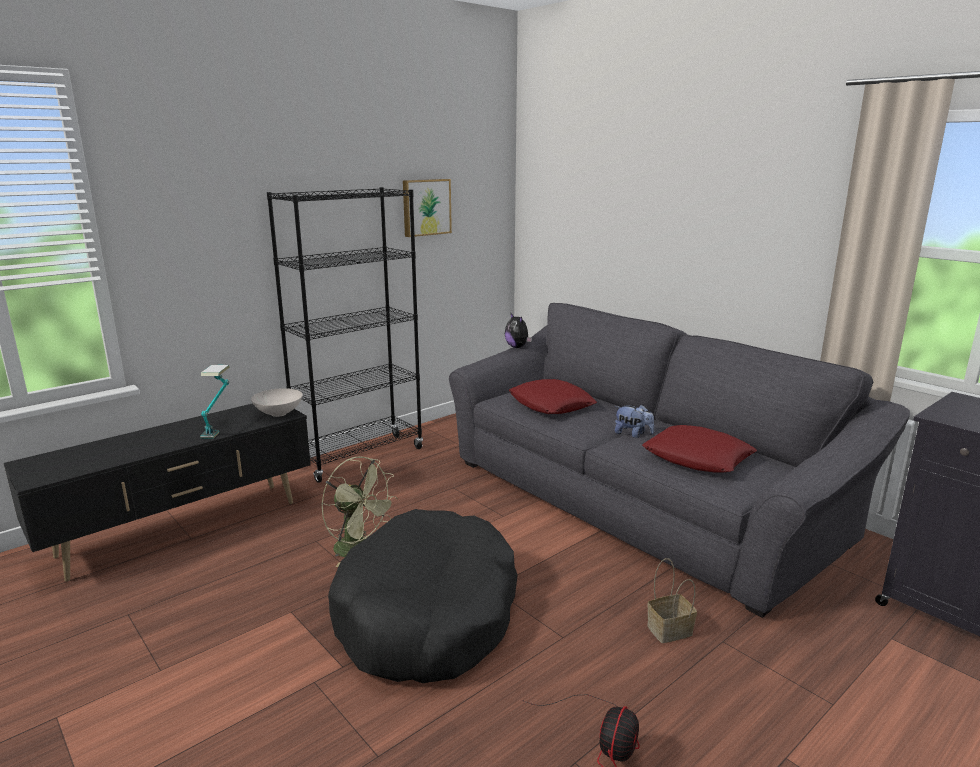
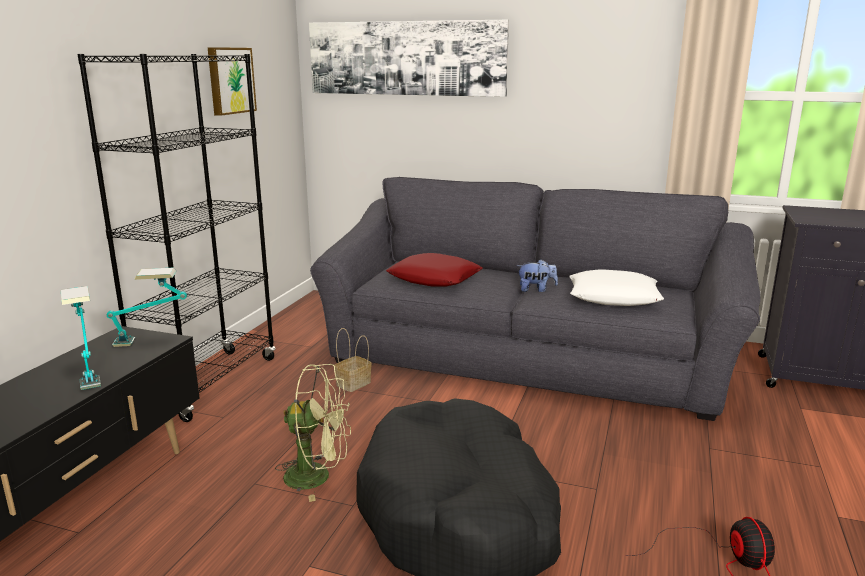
camera: 30 degrees left, 0 degrees up
(279, 413) = (152, 341): white bowl -> table lamp
(517, 347) = (361, 228): plush toy -> none
(594, 189) = (406, 58): none -> picture
(669, 631) = (666, 454): basket -> basket (353, 384)
(698, 458) = (614, 297): red pillow -> white pillow

